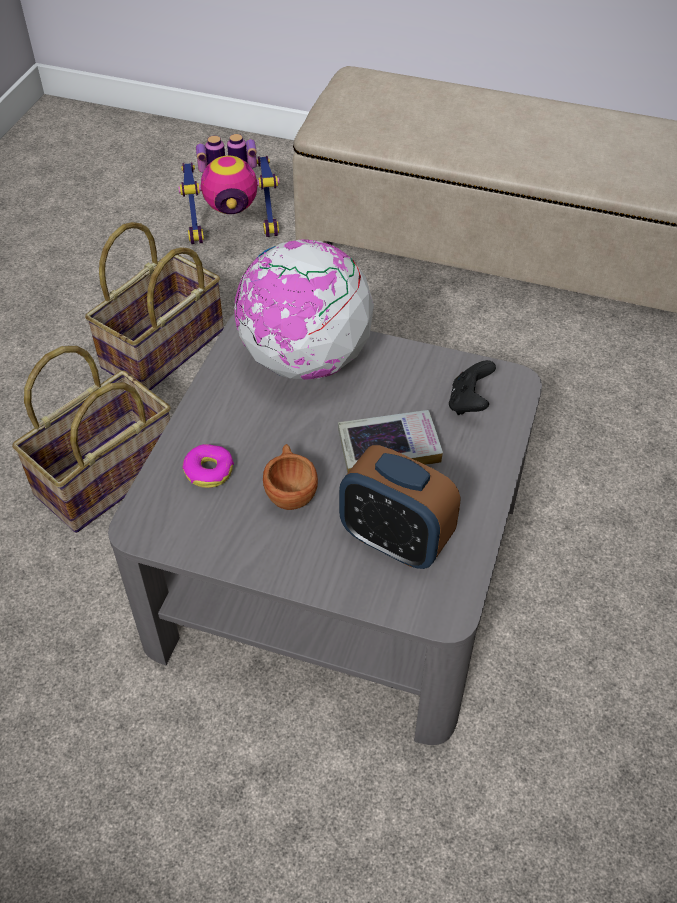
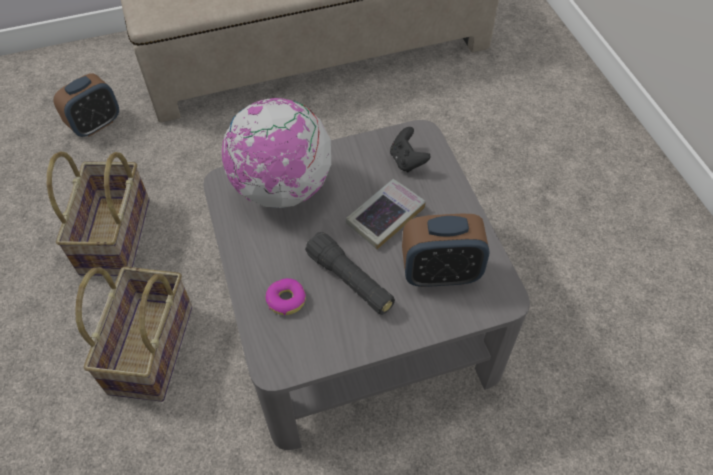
camera: 35 degrees left, 5 degrees up
(233, 230) = (96, 124): toy robot -> alarm clock
(290, 490) = (350, 281): brown cup -> black flashlight

